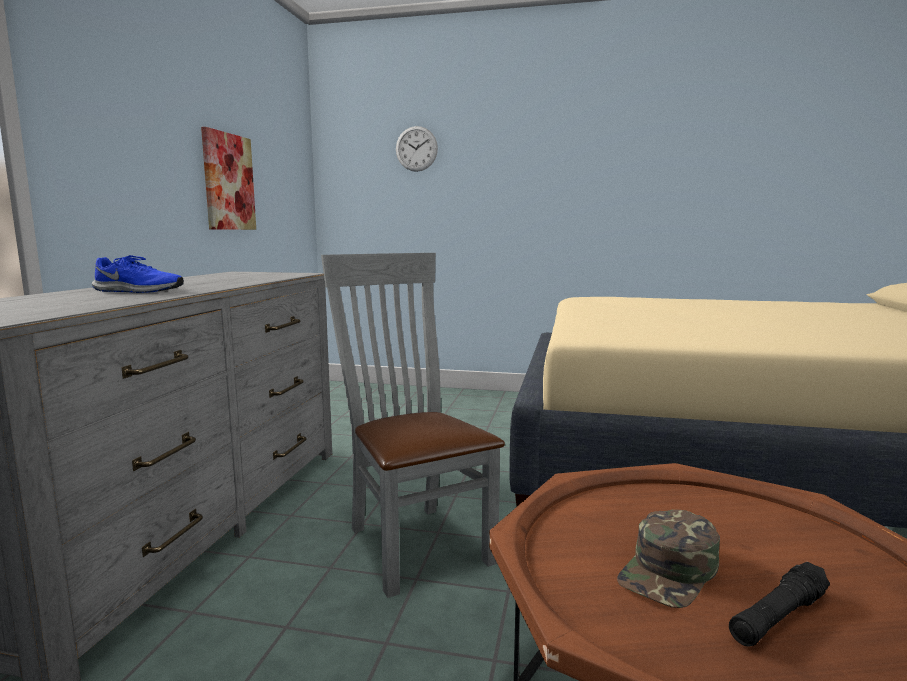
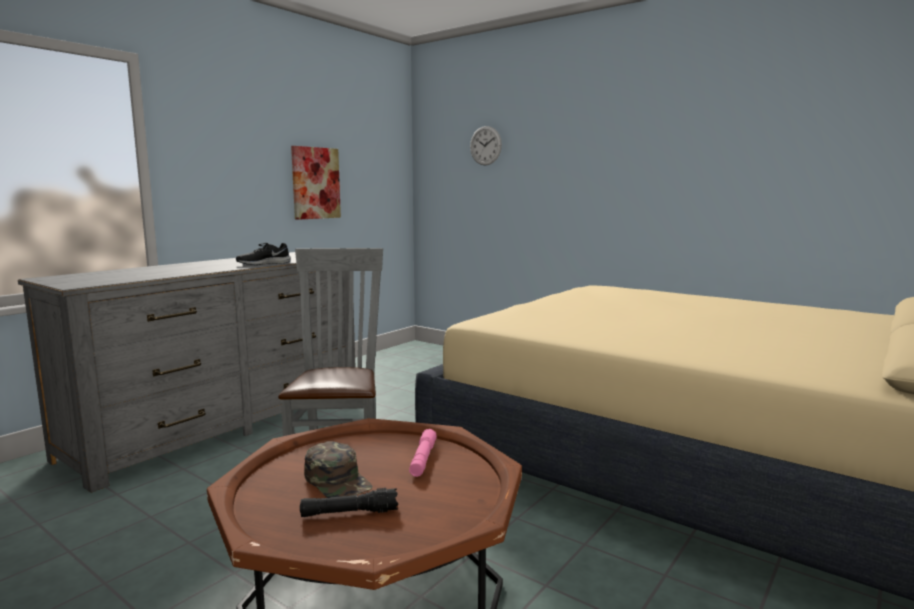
camera: 25 degrees right, 0 degrees up
(138, 291) = (189, 268): blue shoe -> none
(238, 283) = (263, 263): none -> black shoe
(670, 571) = (338, 481): green cap -> green cap turned 105 degrees counterclockwise
(701, 513) = (423, 459): none -> pink flashlight

